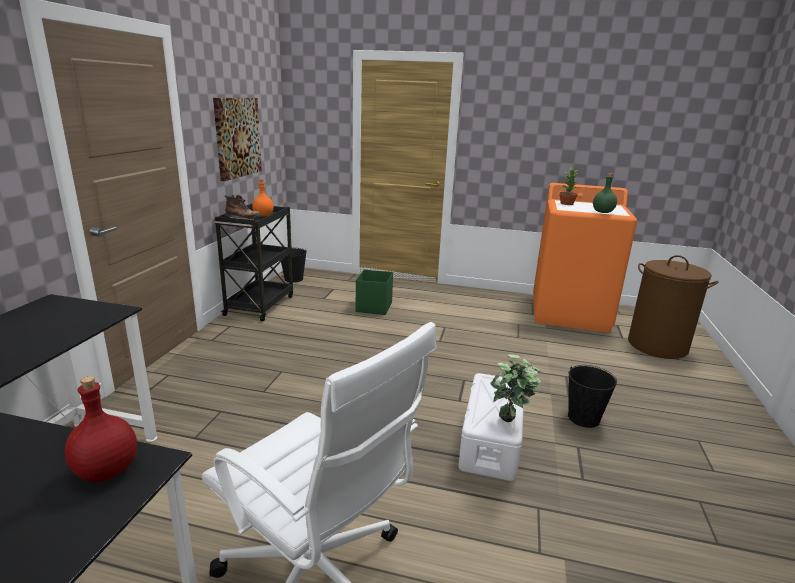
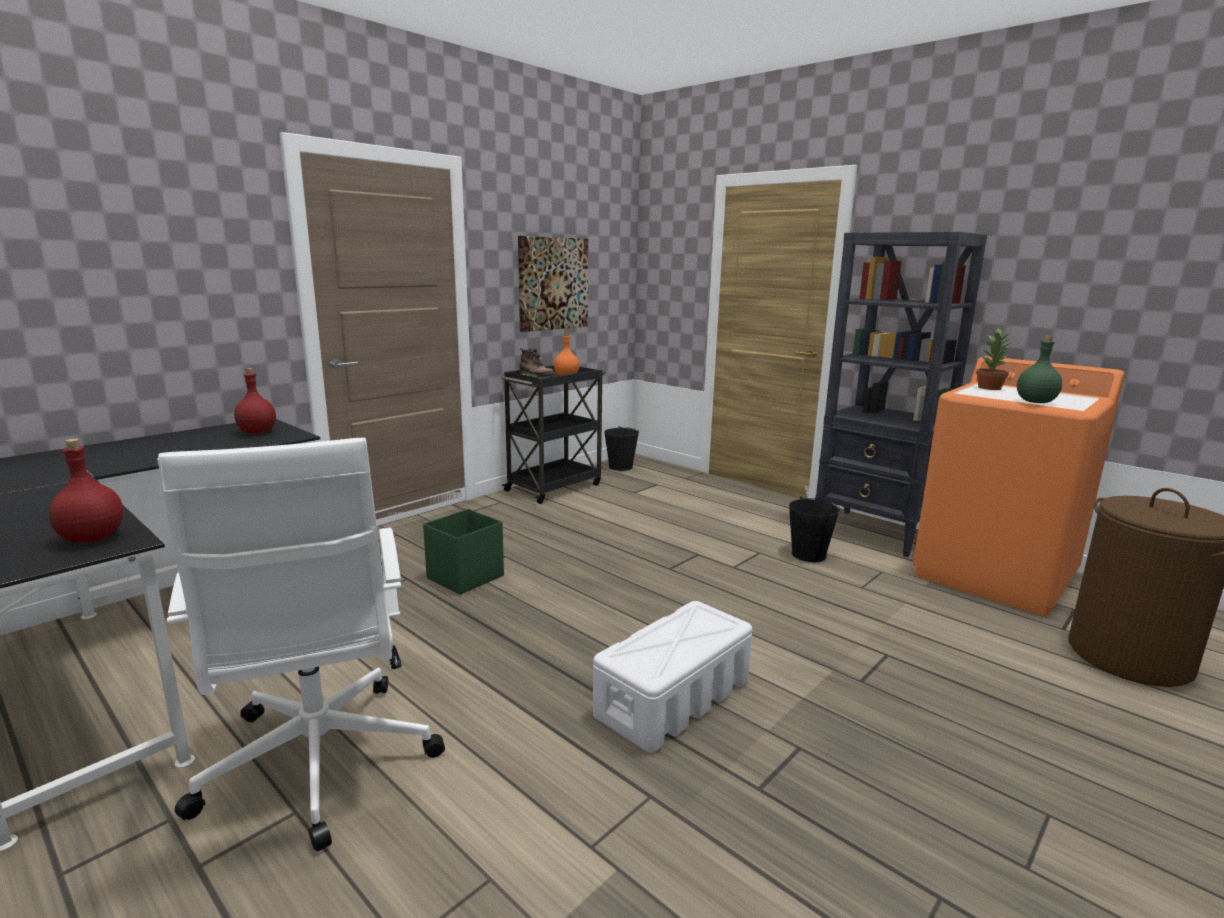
camera: 30 degrees right, 5 degrees down
(67, 314) = (258, 432): none -> red bottle
(373, 307) = (685, 512): green storage box -> green storage box (464, 577)
(493, 299) = (875, 533): none -> black bookcase
(509, 425) = (661, 668): potted plant -> none
(583, 418) = (853, 715): black bucket -> black bucket (808, 555)

